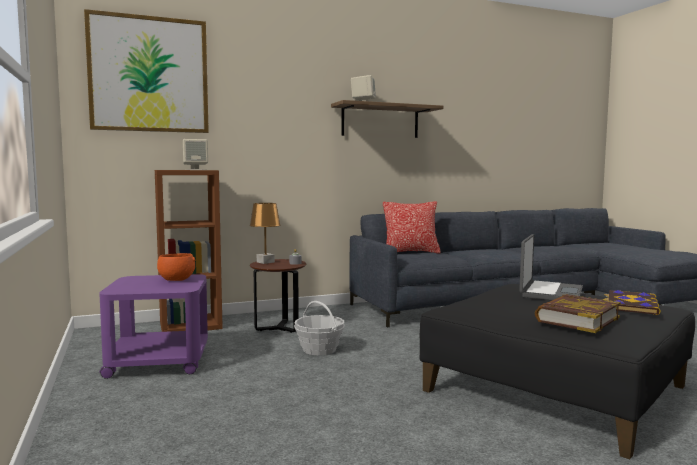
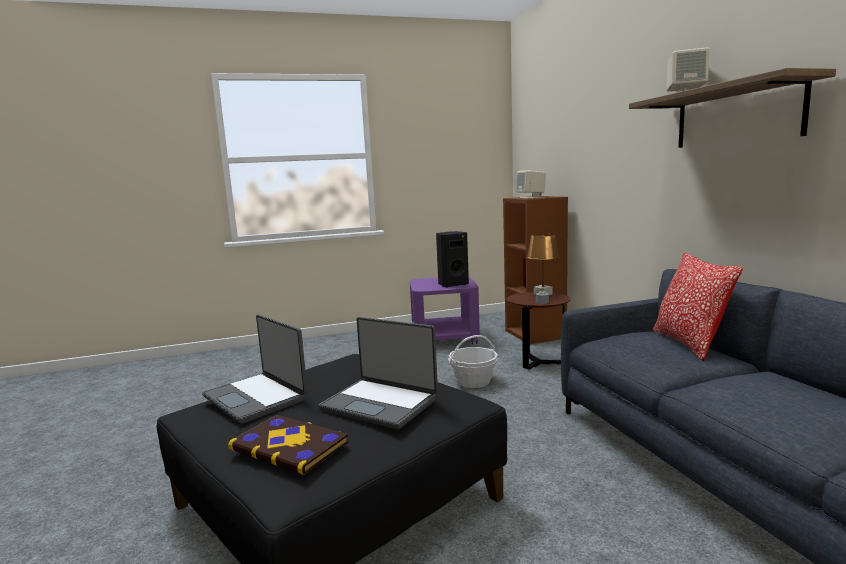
camera: 95 degrees right, 5 degrees up
(149, 74) = (542, 111): picture -> none
(176, 280) = (452, 284): orange bowl -> black speaker
(577, 319) = (257, 398): book -> laptop

